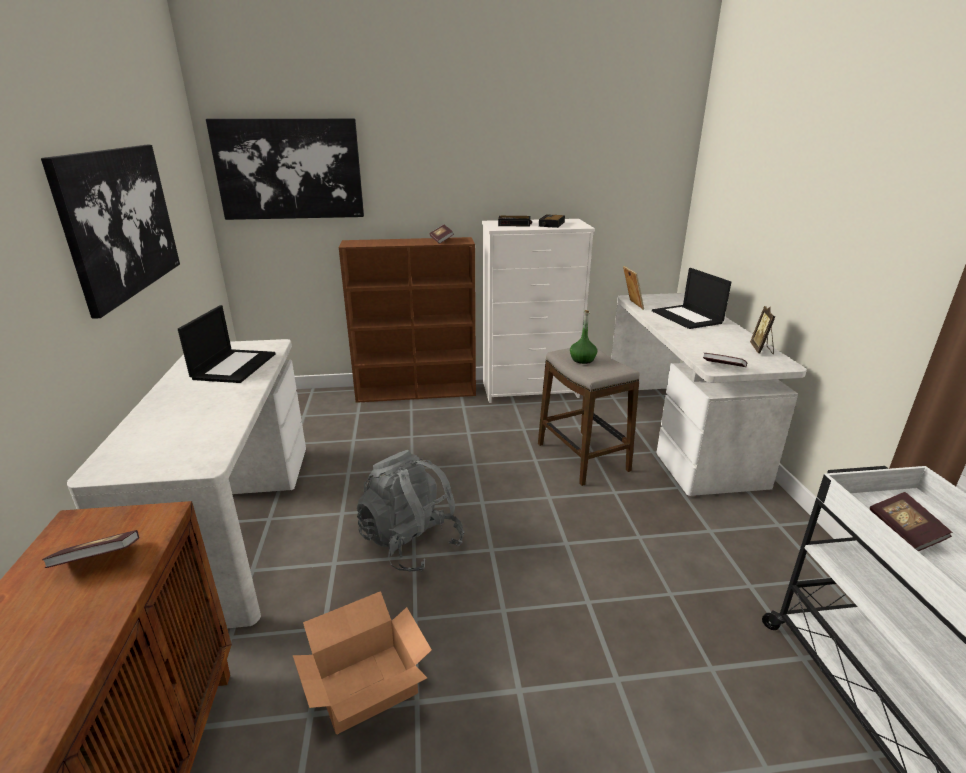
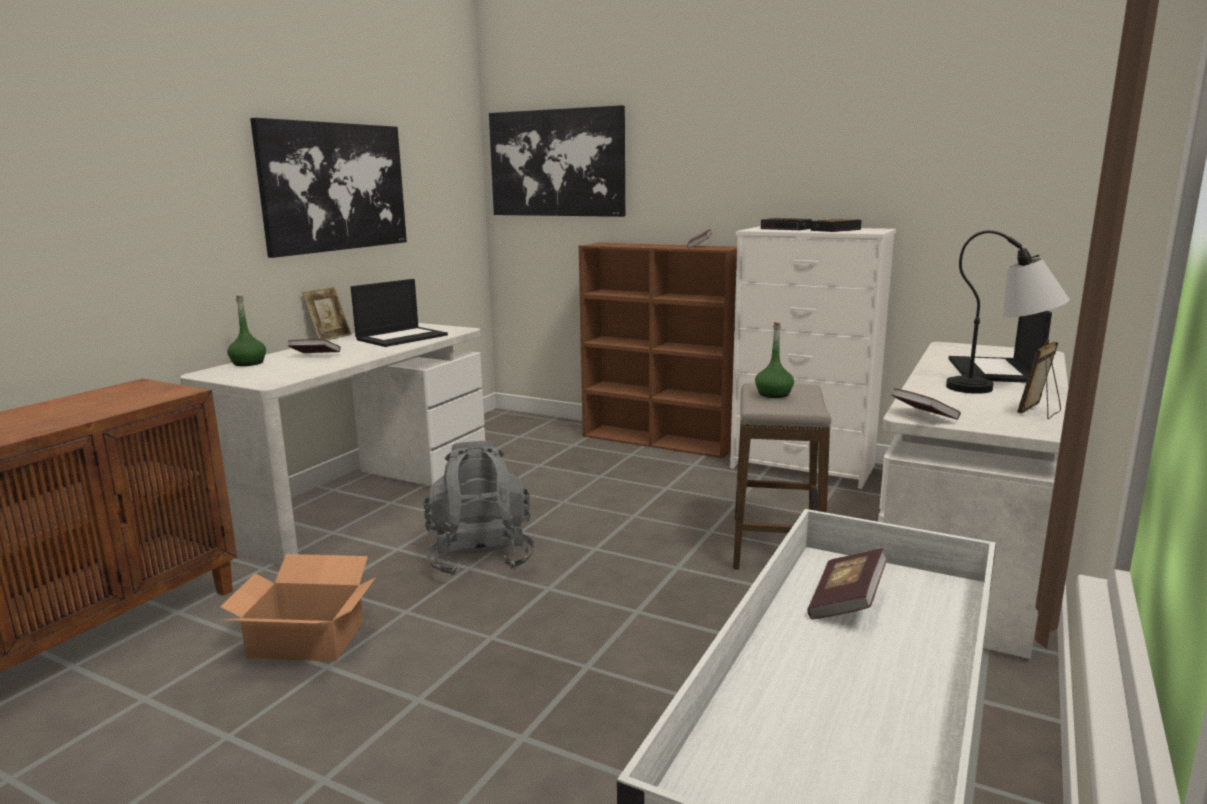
camera: 35 degrees right, 10 degrees down
(98, 560) = (113, 401): book -> book (315, 356)
(125, 442) = (248, 363): none -> green bottle
(631, 305) = (931, 350): picture frame -> picture frame (330, 338)
(717, 334) = (1002, 390): none -> table lamp

